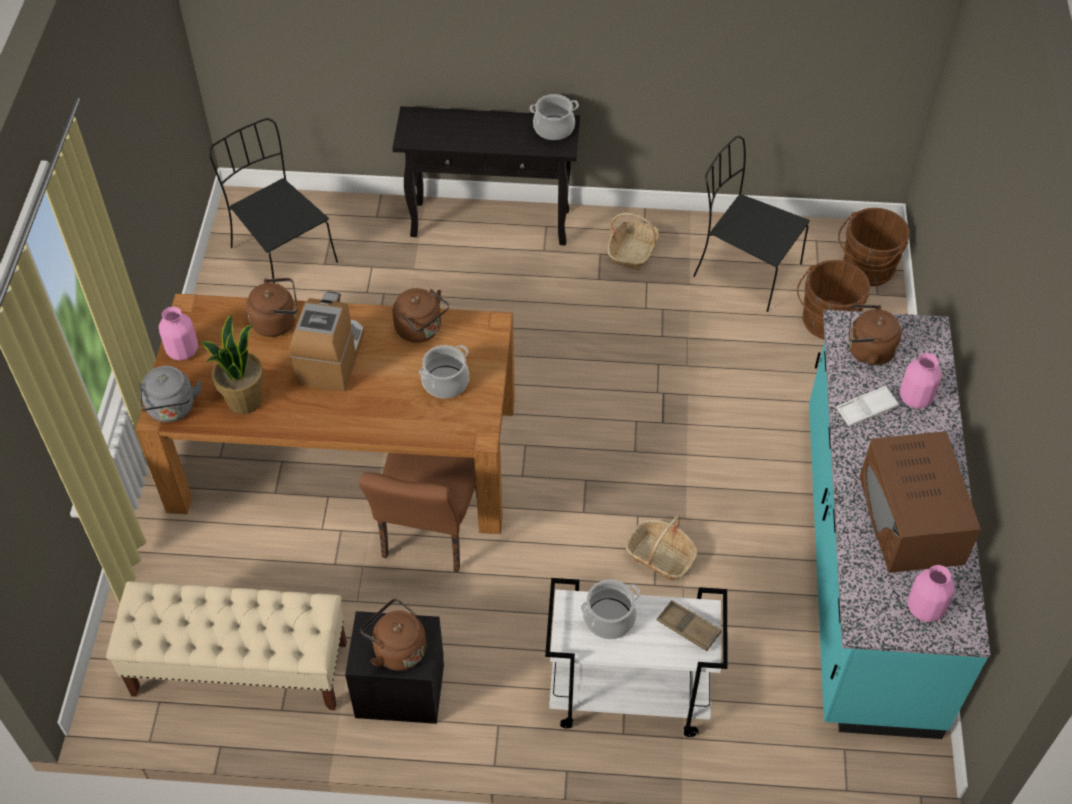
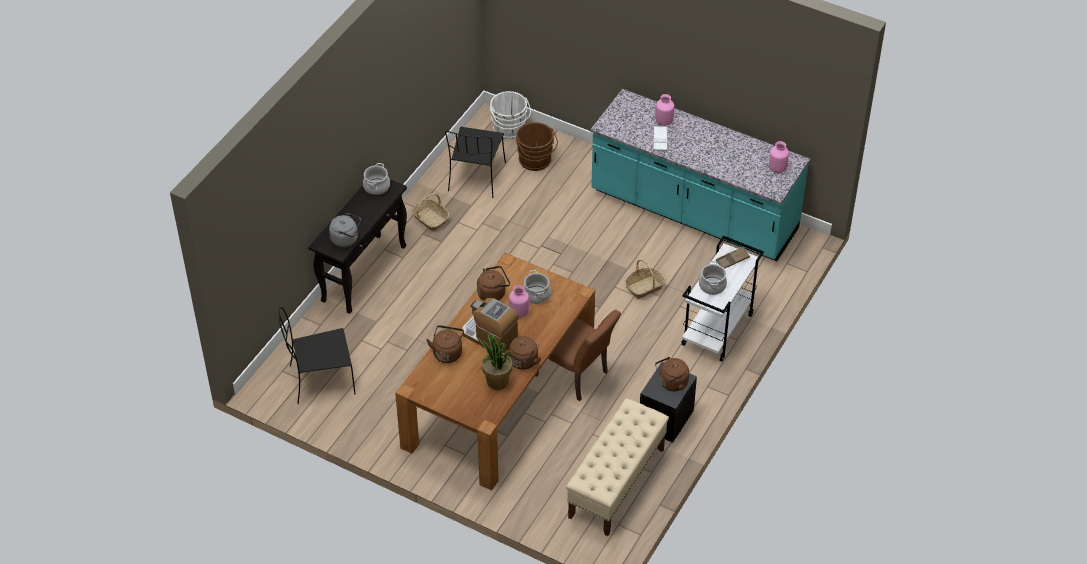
camera: 65 degrees left, 5 degrees down
(172, 409) = (484, 415): grey kettle -> grey kettle (346, 239)
(182, 351) = (443, 400): pink vase -> pink vase (519, 313)
(744, 269) = (476, 178): black chair -> black chair turned 45 degrees counterclockwise
(866, 269) = (509, 130): brown bucket -> white bucket
(867, 350) = (625, 125): brown kettle -> brown kettle (522, 362)
(911, 519) = (729, 152): brown microwave -> none

